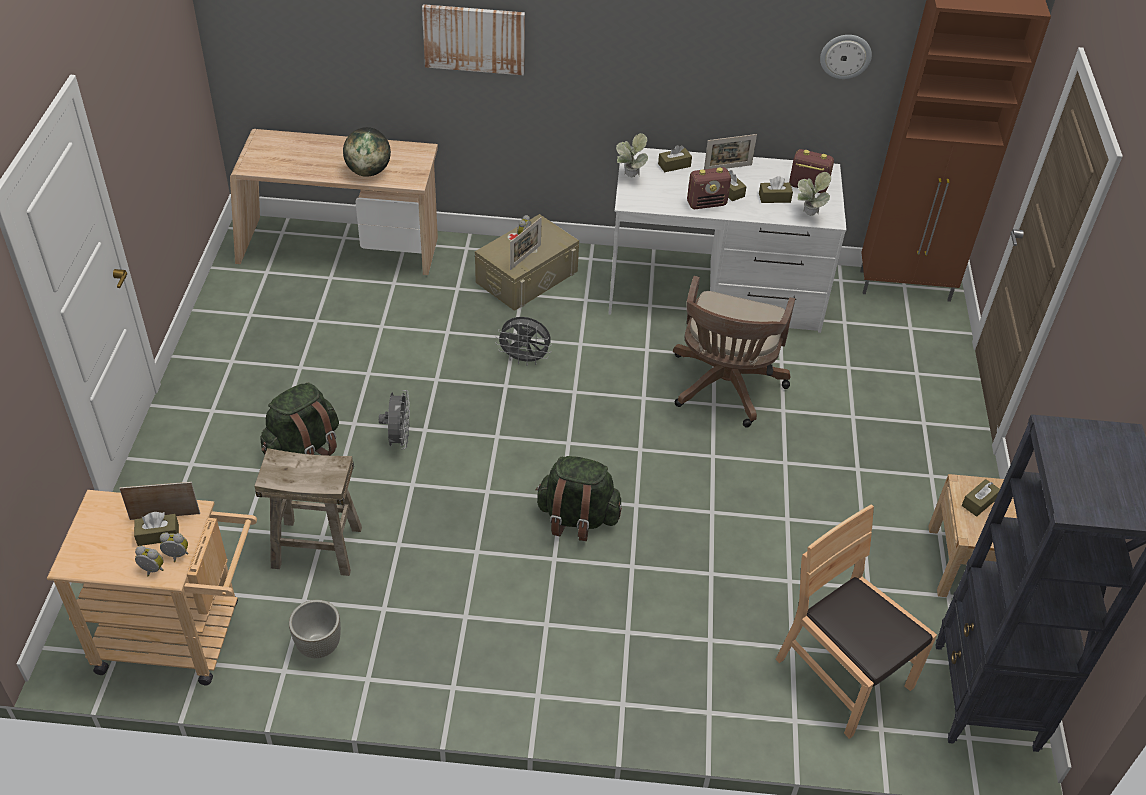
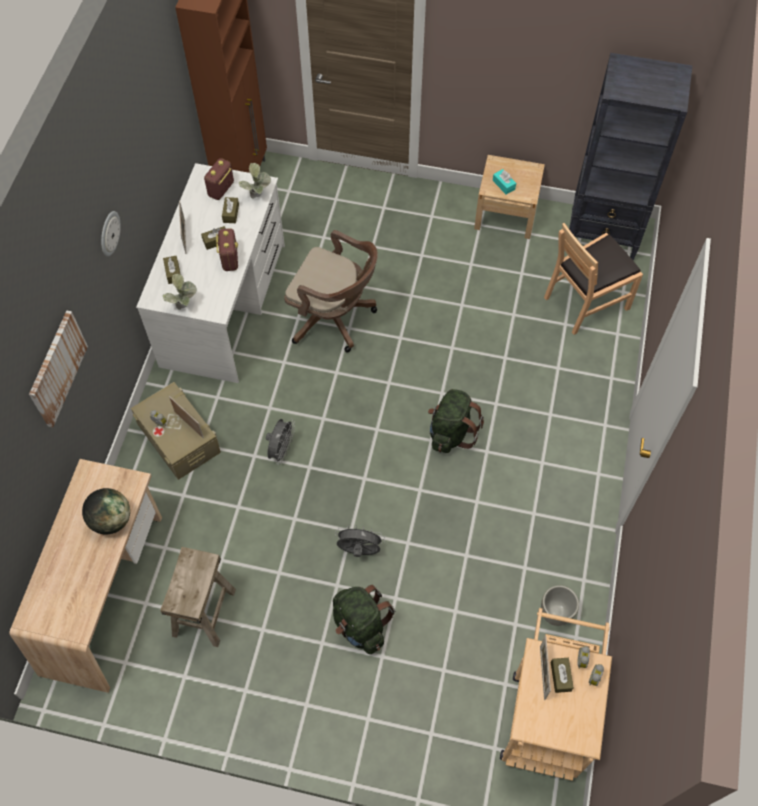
camera: 80 degrees left, 15 degrees up
(316, 548) = (465, 615): beige stool -> beige stool (204, 613)
(845, 56) = (168, 101): wall clock -> wall clock (109, 233)
(979, 502) = (503, 185): brown tissue box -> turquoise tissue box

